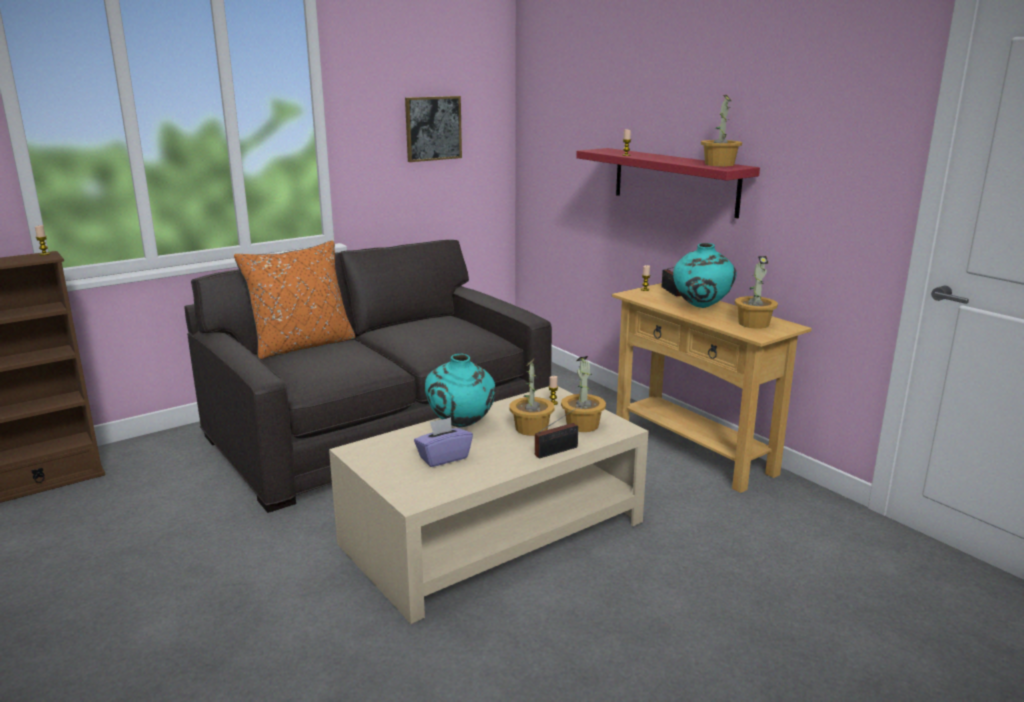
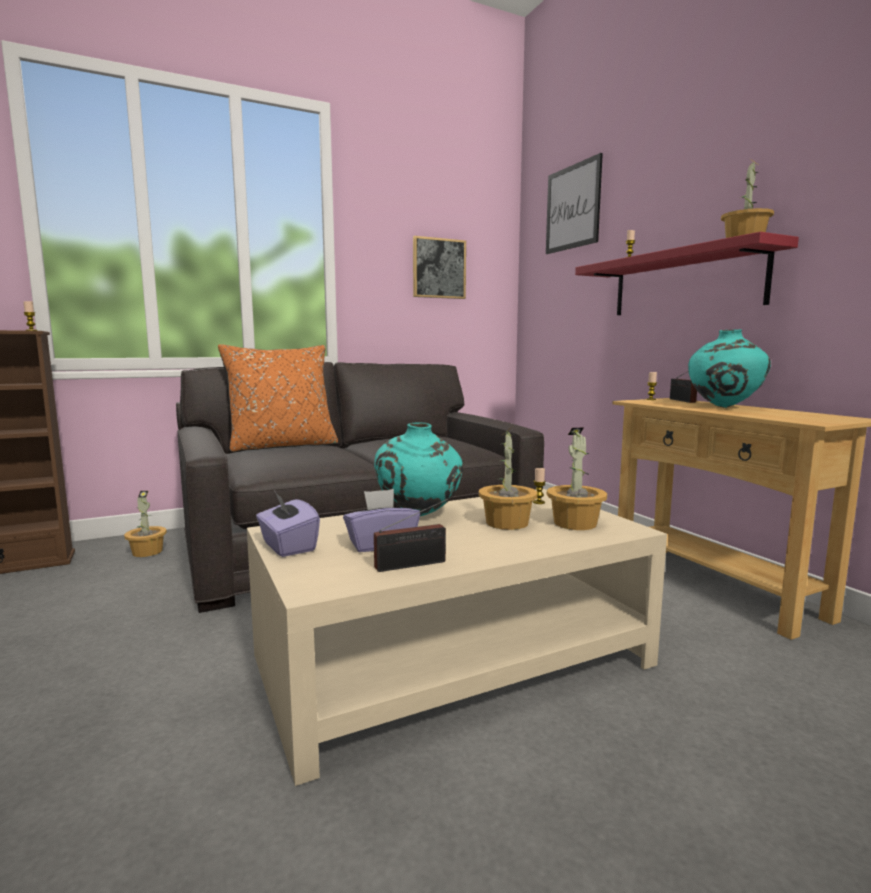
camera: 10 degrees right, 10 degrees down
(374, 466) = (288, 546): none -> purple tissue box
(559, 451) = (540, 546): radio -> radio (414, 564)
(572, 73) = (573, 207): none -> picture
(753, 323) = (801, 416): potted plant -> potted plant (147, 552)

